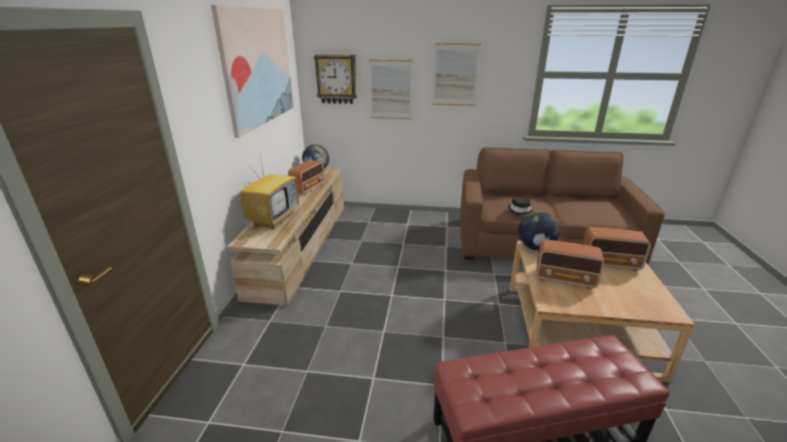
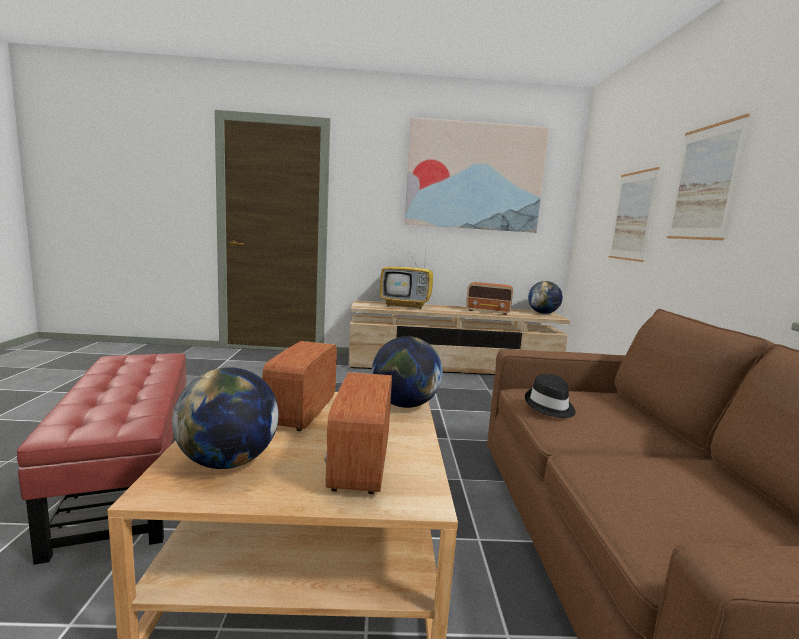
camera: 80 degrees right, 15 degrees down
(336, 79) = (596, 206): wall clock -> none
(635, 297) = (228, 462): none -> globe

